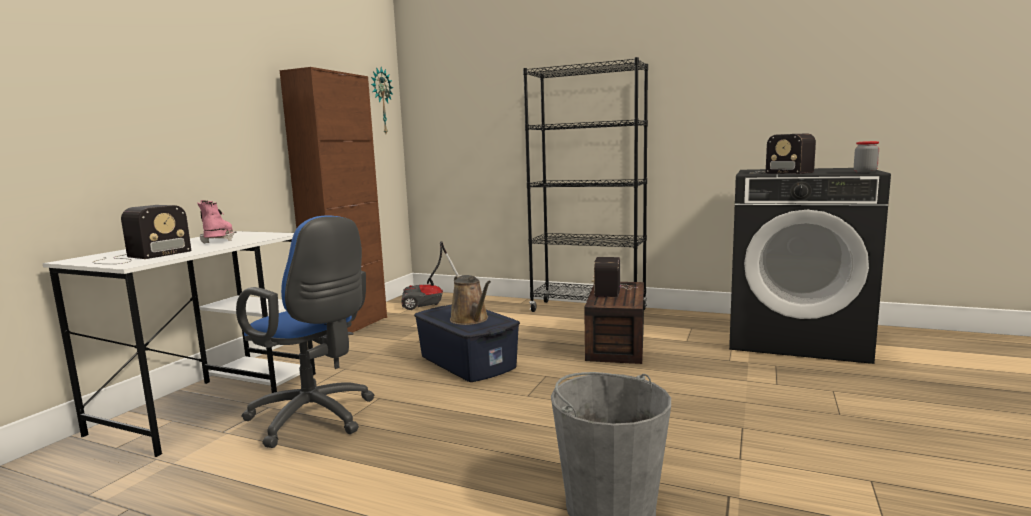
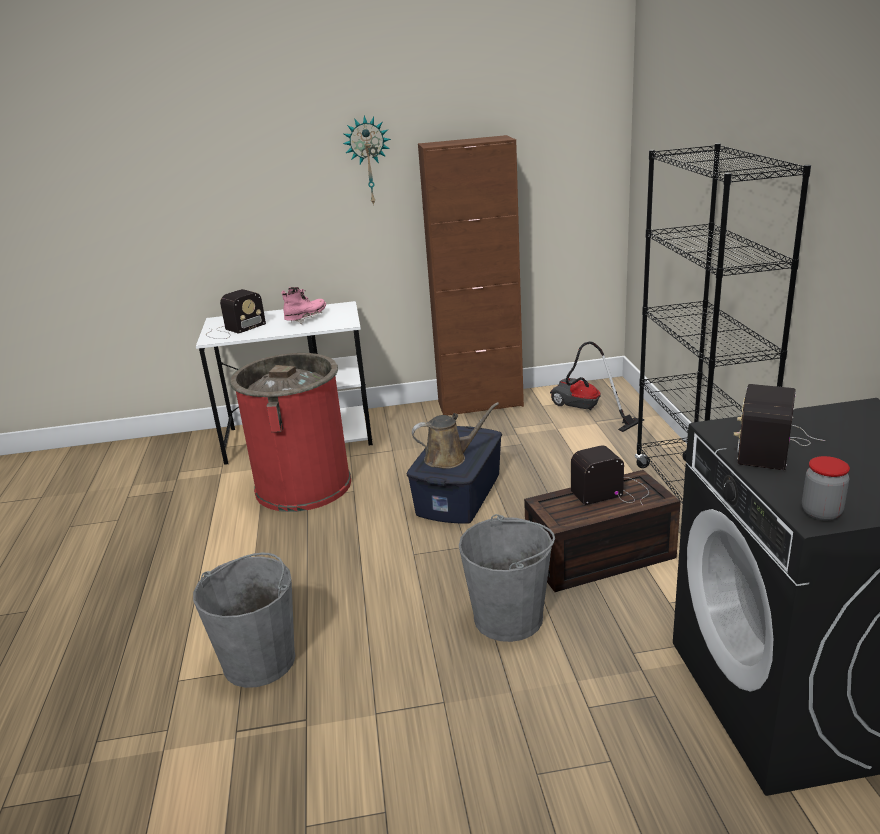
camera: 60 degrees right, 15 degrees up
(139, 257) = (233, 330): radio -> radio turned 45 degrees counterclockwise
(316, 419) = (303, 485): blue office chair -> red trash can
(381, 101) = (587, 146): wall clock -> wall clock (368, 161)
(471, 320) = (449, 458): brown watering can -> brown watering can turned 135 degrees counterclockwise
(657, 383) = (509, 617): none -> grey bucket

